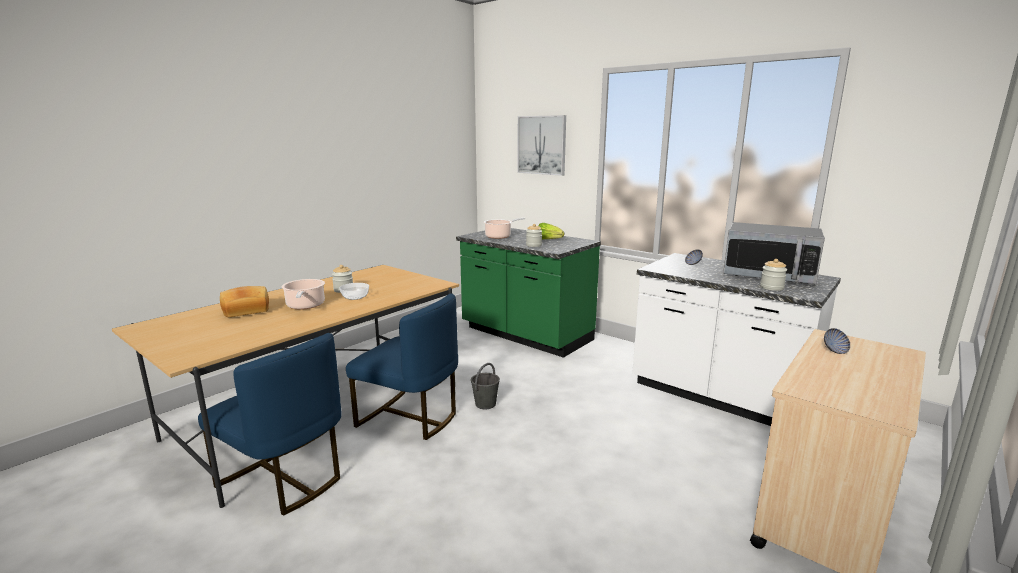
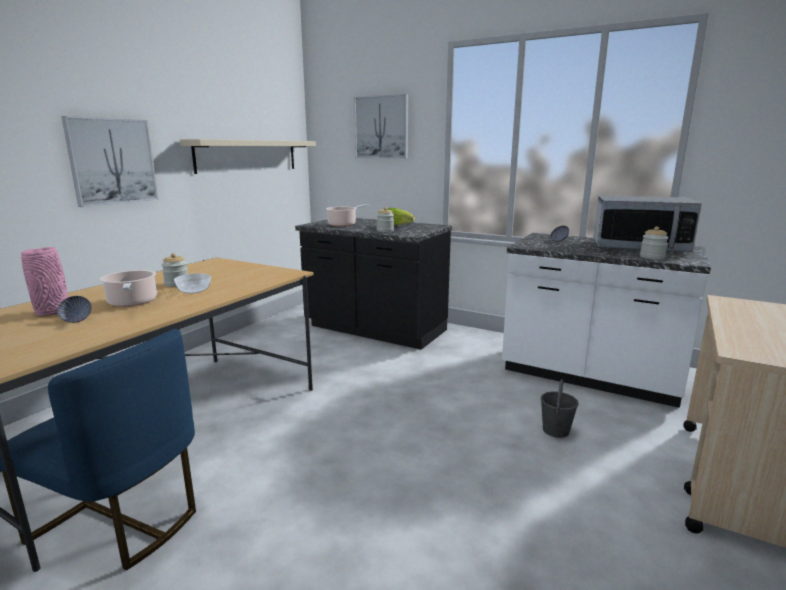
camera: 10 degrees left, 0 degrees up
(246, 310) = (53, 311): bread -> pink vase
(301, 183) = (112, 161): none -> picture
(410, 417) = (268, 428): blue chair -> none
(419, 171) = (248, 155): none -> beige shelf
(485, 404) = (352, 405): grey bucket -> grey bucket (556, 430)
(525, 335) = (374, 329): green counter -> black counter
(834, 350) = (744, 313): bowl -> bowl (76, 320)

